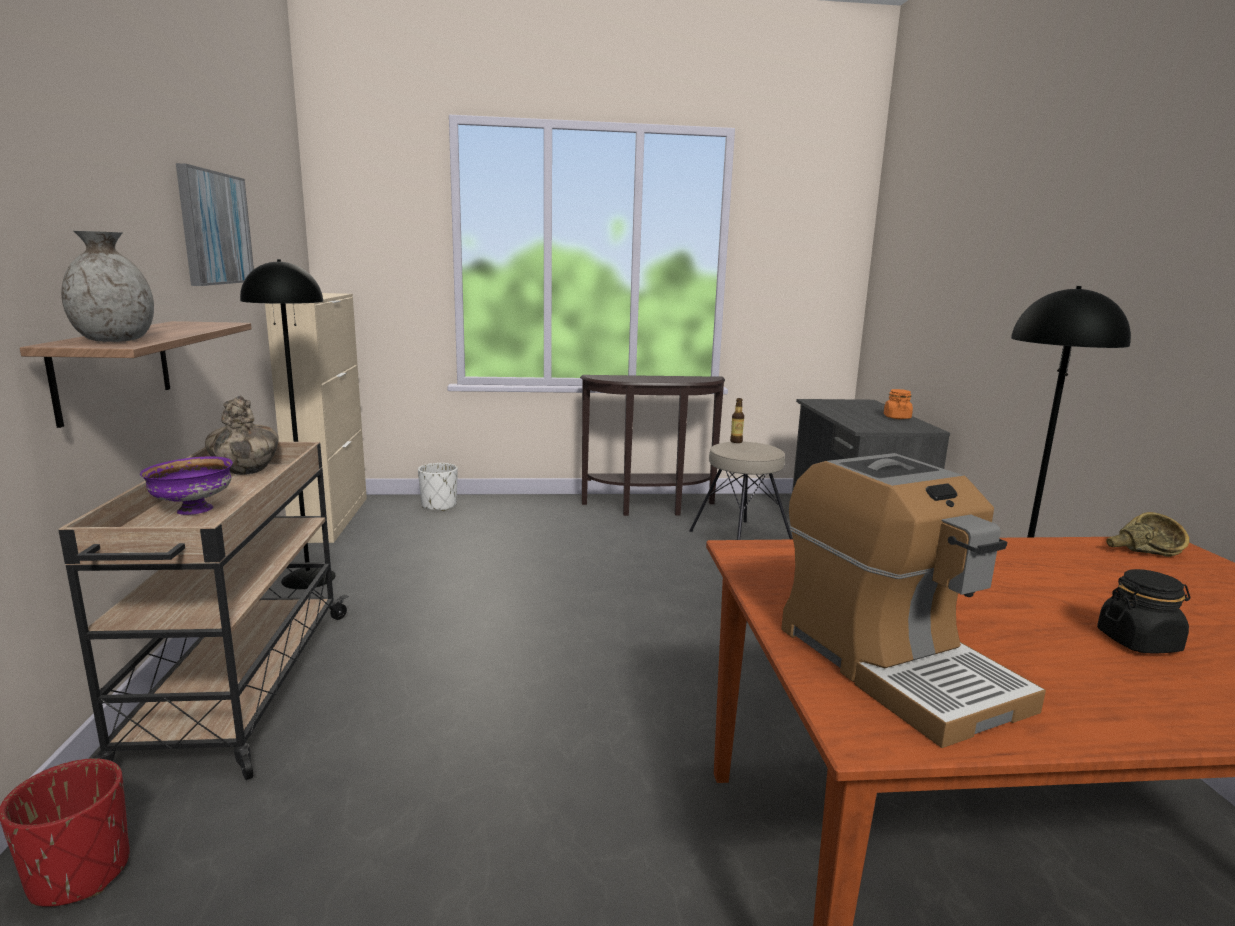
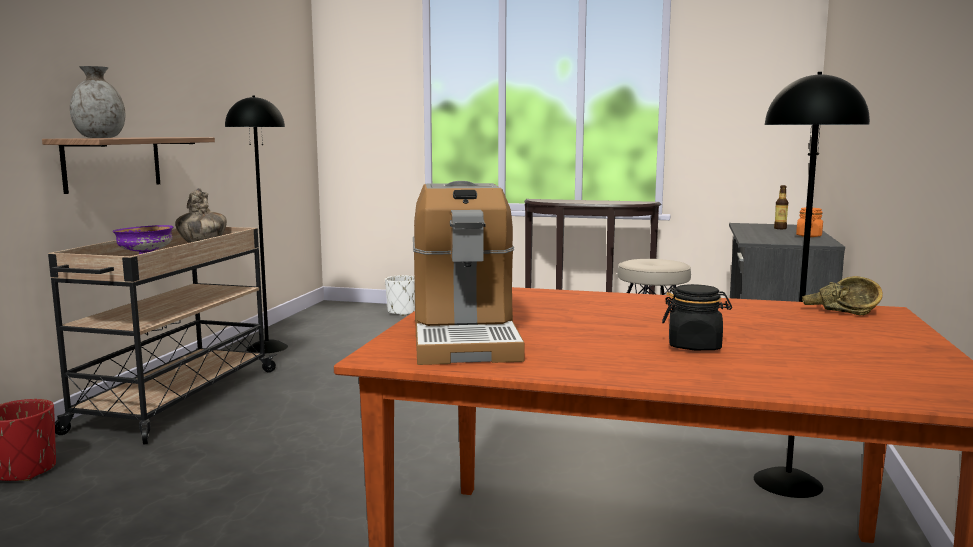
camera: 20 degrees right, 5 degrees down
(215, 228) = (214, 75): picture -> none
(331, 518) = (313, 314): beige cabinet -> none
(736, 441) = (650, 258): bottle -> bottle (780, 228)

